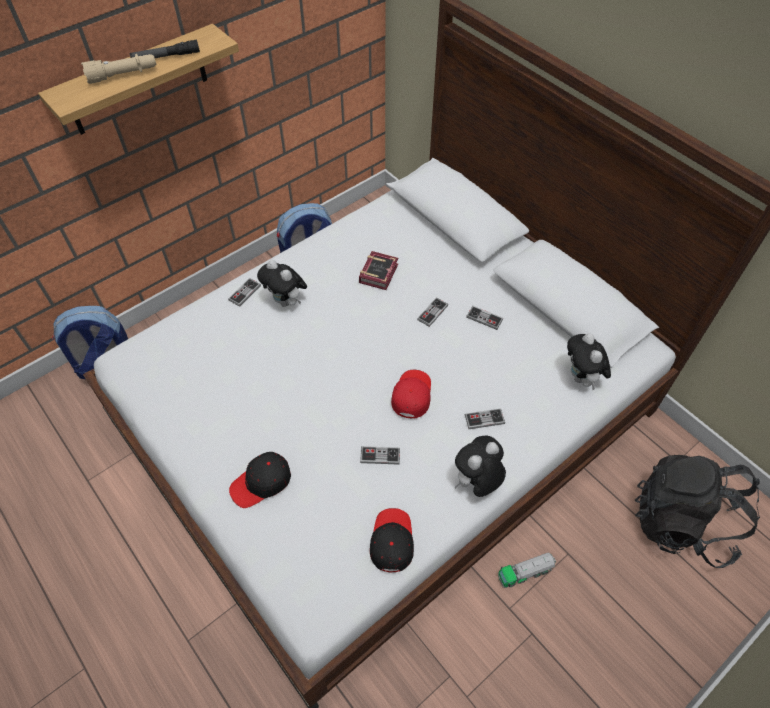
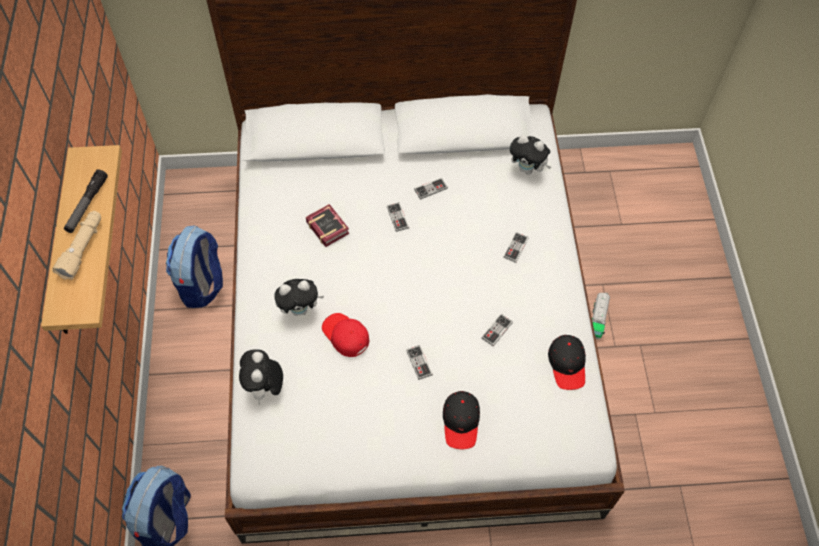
camera: 55 degrees left, 5 degrees up
(244, 293) = (263, 335): game controller -> game controller (419, 363)
(391, 541) = (567, 364): black cap -> black cap turned 135 degrees counterclockwise
(411, 395) = (462, 278): red cap -> red cap (345, 336)
(476, 482) = (559, 285): plush toy -> plush toy (265, 388)
(681, 522) = (627, 204): black backpack -> none

